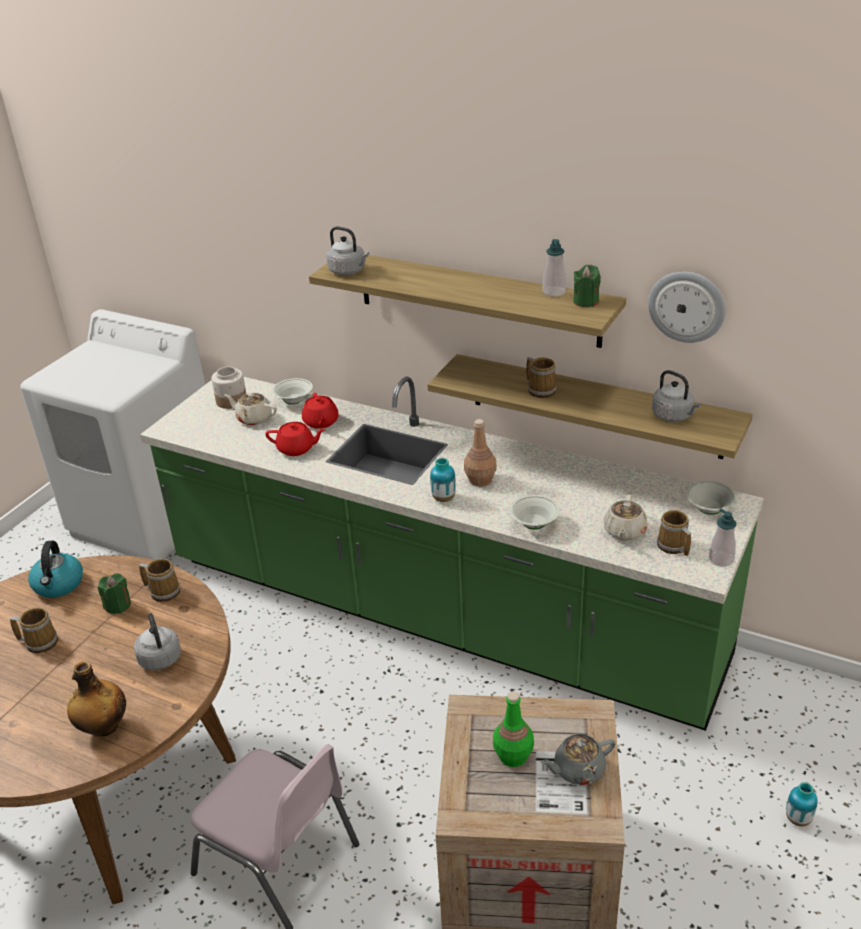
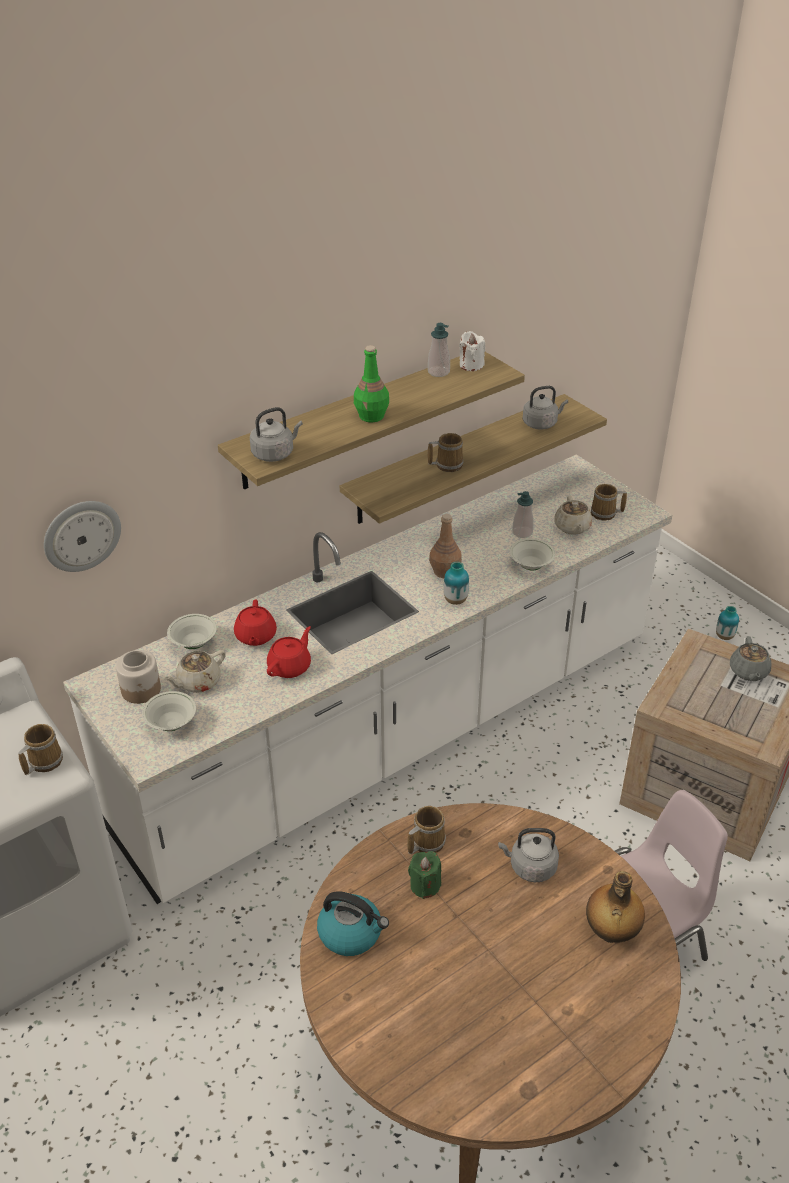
camera: 65 degrees left, 5 degrees up
(40, 641) = (445, 966): mug -> mug (43, 761)
(321, 422) = (255, 636): red teapot -> red teapot turned 75 degrees clockwise
(438, 611) = (395, 732): green counter -> white counter
(513, 756) = (721, 698): green bottle -> green bottle (372, 416)
(586, 301) = (471, 365): green candle -> white candle
(624, 532) = (572, 527): beige teapot -> beige teapot turned 45 degrees clockwise
(687, 306) = (522, 332): wall clock -> wall clock (81, 535)
(709, 510) = (573, 481): white bowl -> white bowl (171, 724)
(721, 559) = (634, 500): soap dispenser -> soap dispenser (522, 532)

